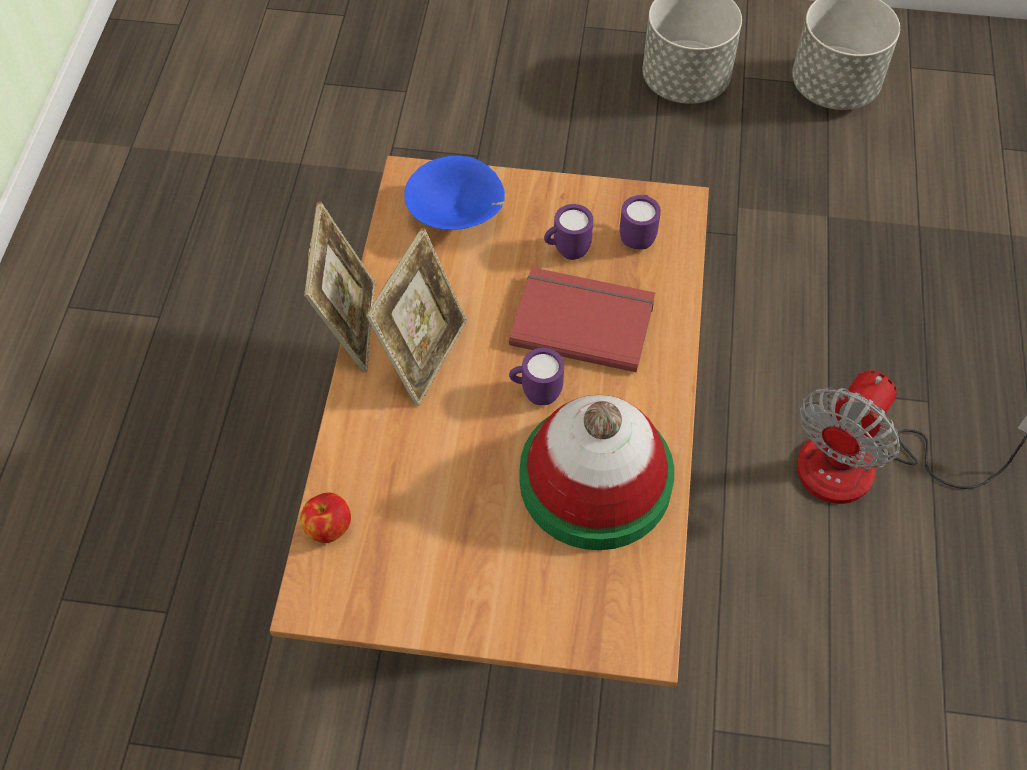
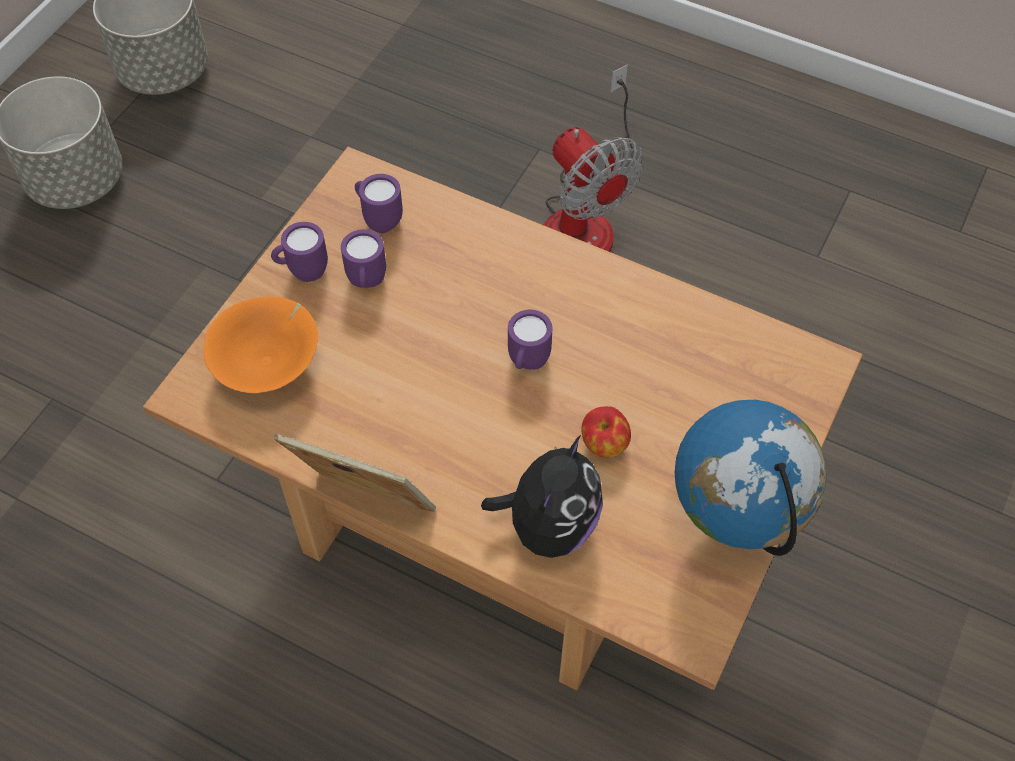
camera: 70 degrees left, 0 degrees up
(328, 528) = (614, 596): apple -> apple (604, 444)
(379, 458) = (549, 525): none -> plush toy
(424, 355) = (437, 448): picture frame -> none
(434, 605) = (733, 522): none -> globe
(457, 216) = (270, 364): blue bowl -> orange bowl
(557, 205) = (303, 272): none -> purple mug
(582, 319) = (456, 297): red book -> none
(595, 480) = (643, 346): hat -> none

